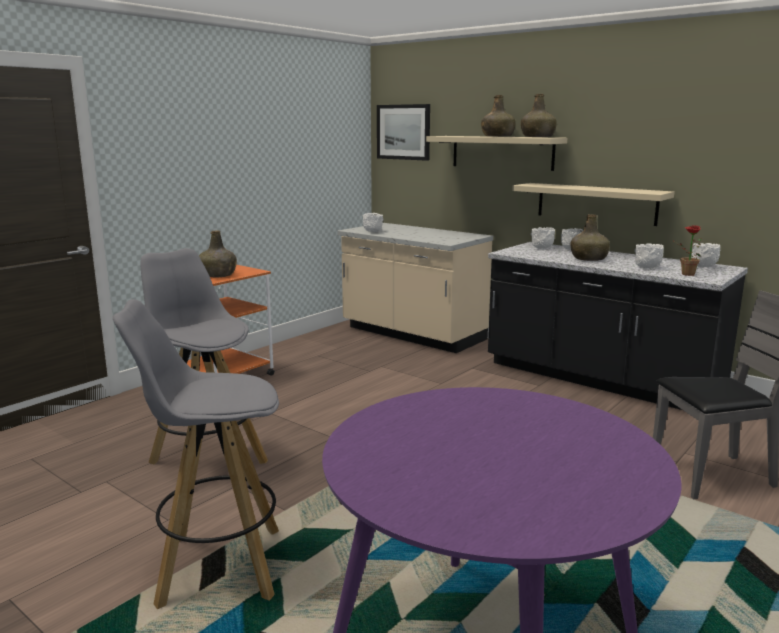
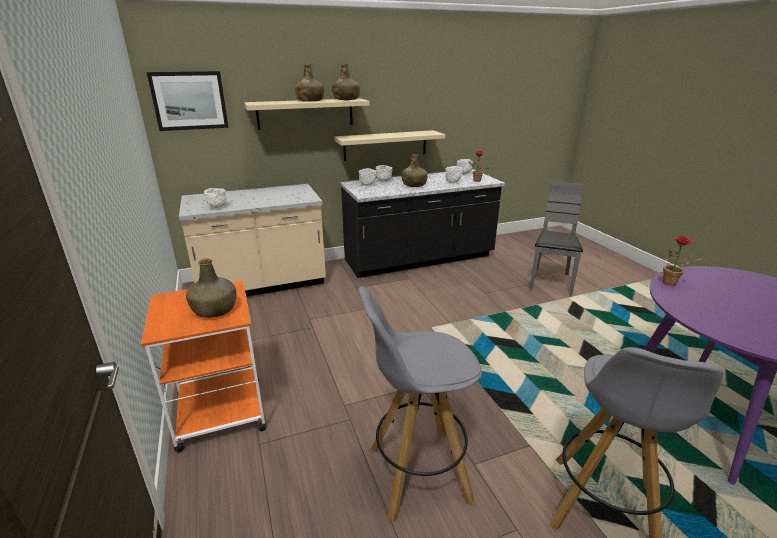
camera: 60 degrees left, 10 degrees up
(501, 398) = (672, 283): none -> potted plant

